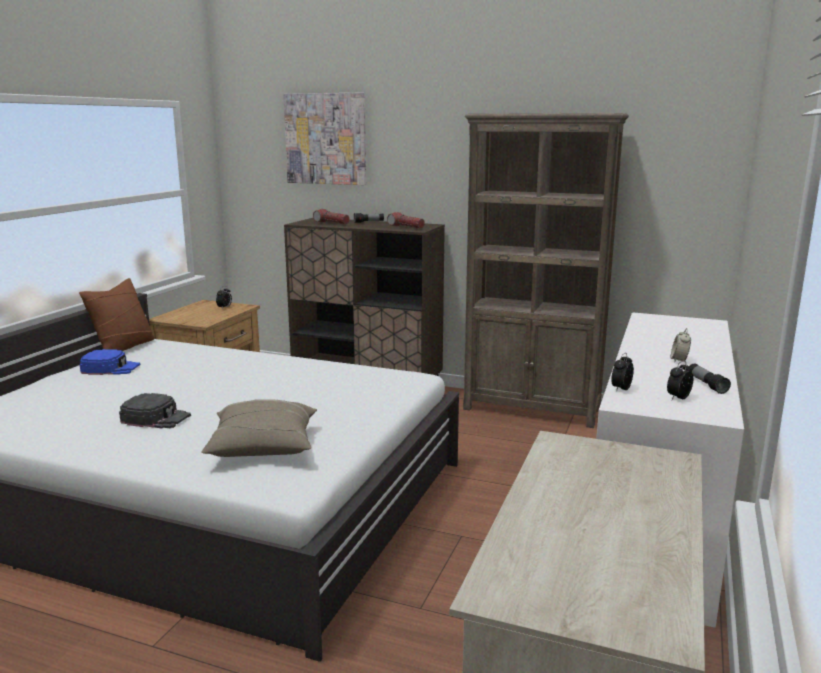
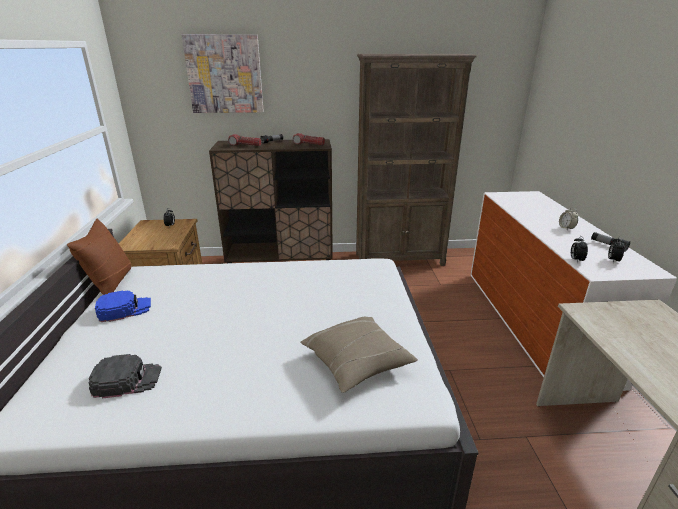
camera: 25 degrees left, 10 degrees up
(156, 418) = (232, 356): black cap -> black cap (127, 380)

